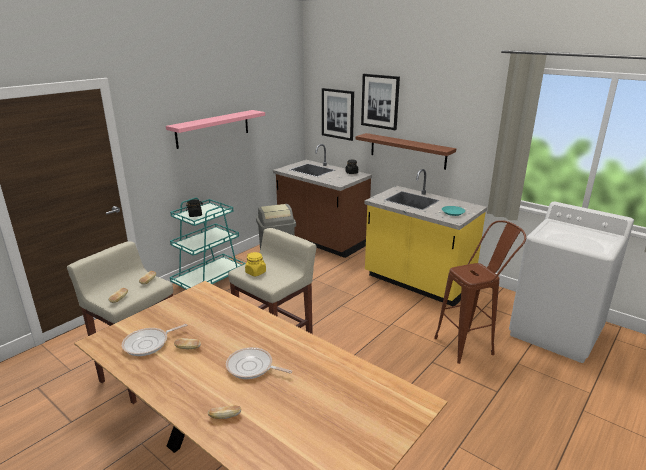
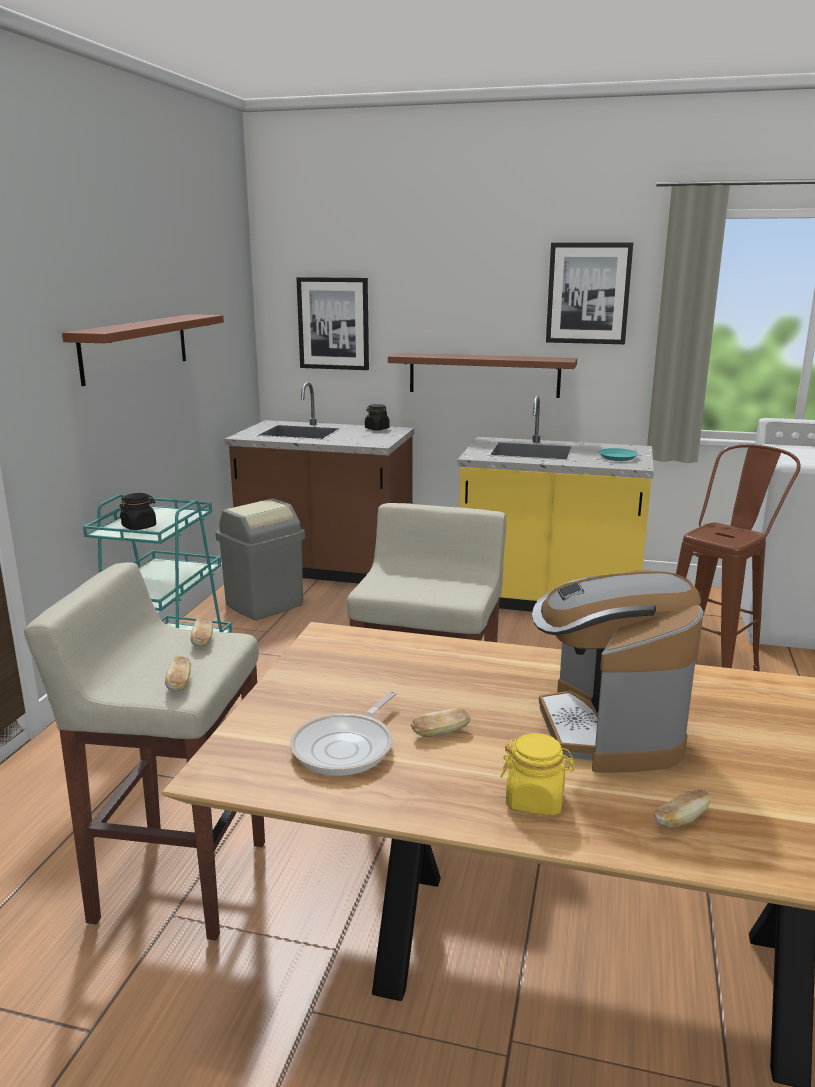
camera: 25 degrees left, 5 degrees down
(213, 128) = (135, 347): pink shelf -> brown shelf
(252, 367) = (607, 730): frying pan -> coffee machine
(256, 272) = (407, 587): yellow jar -> yellow jar (535, 800)
(380, 101) = (423, 291): picture -> picture (588, 293)

